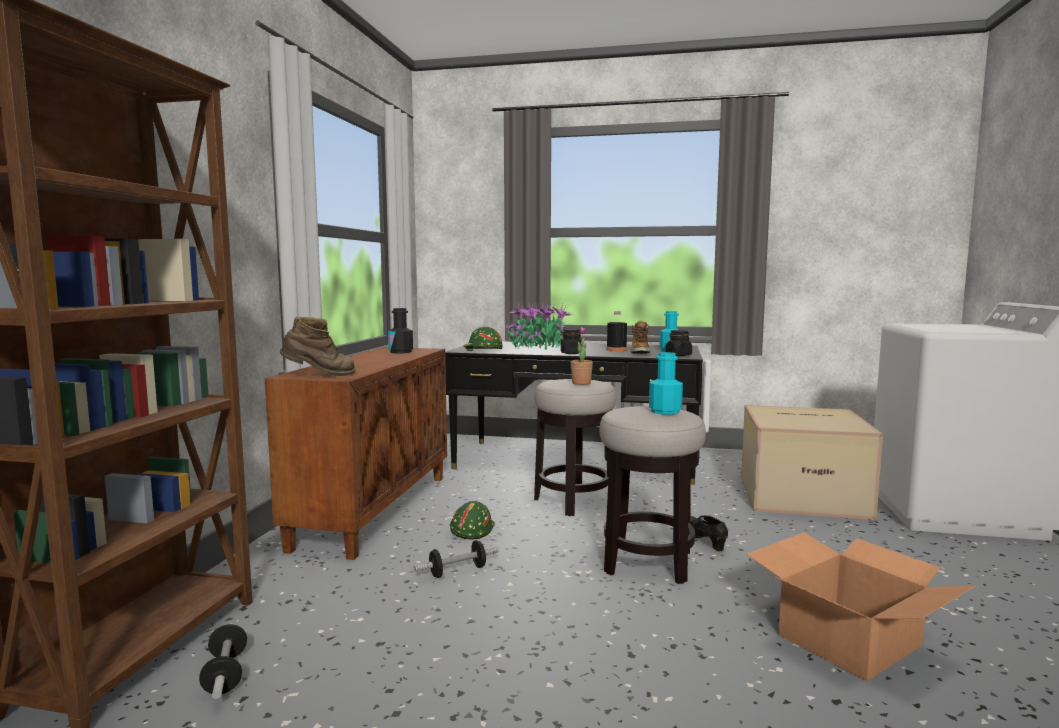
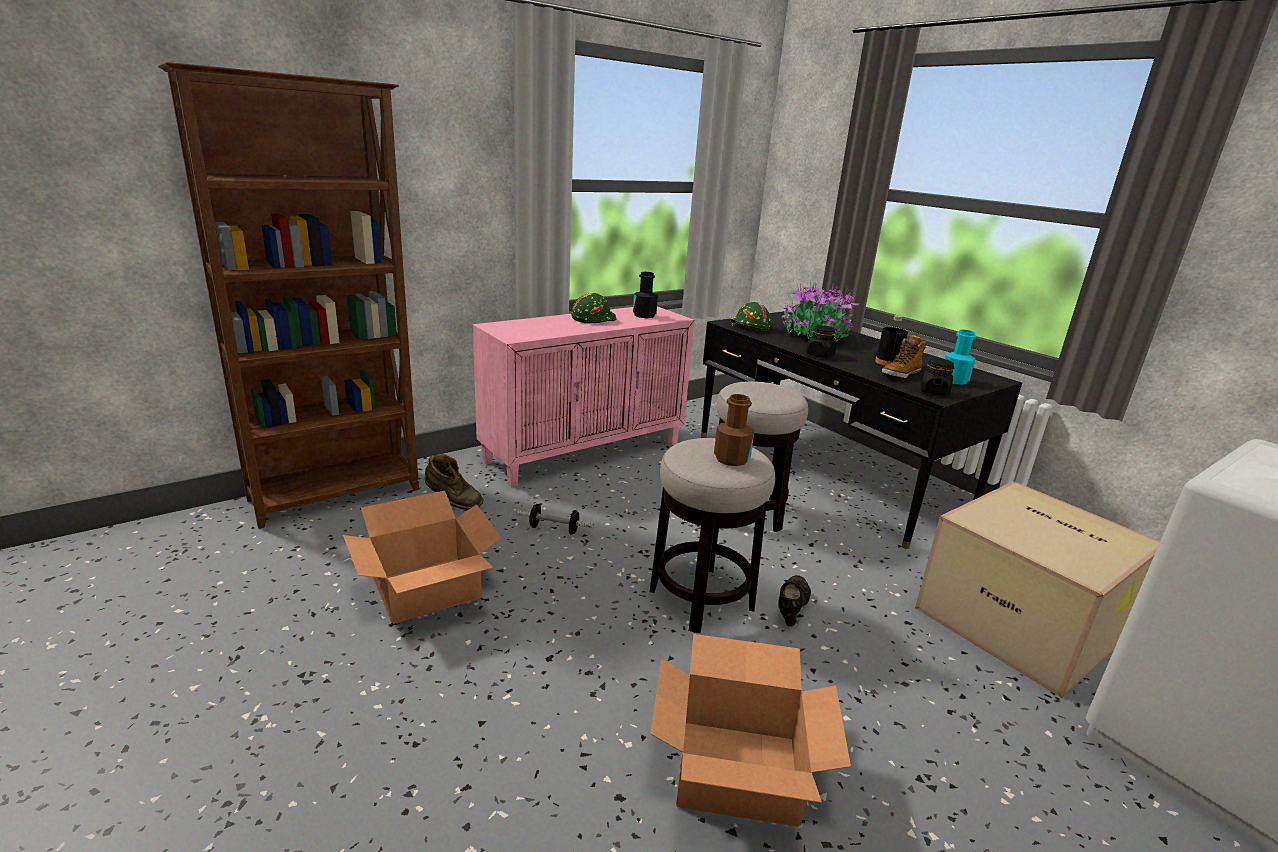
camera: 40 degrees right, 15 degrees up
(225, 674) = (346, 529): dumbbell -> none
(319, 376) = (506, 331): brown boot -> brown boot (452, 502)
(374, 509) = (585, 451): brown cabinet -> pink cabinet
(432, 671) = (428, 589): none -> cardboard box
(471, 530) = (620, 500): green hard hat -> green hard hat (593, 319)
(581, 383) = (763, 395): potted plant -> none
(665, 411) = (731, 459): turquoise bottle -> brown bottle

